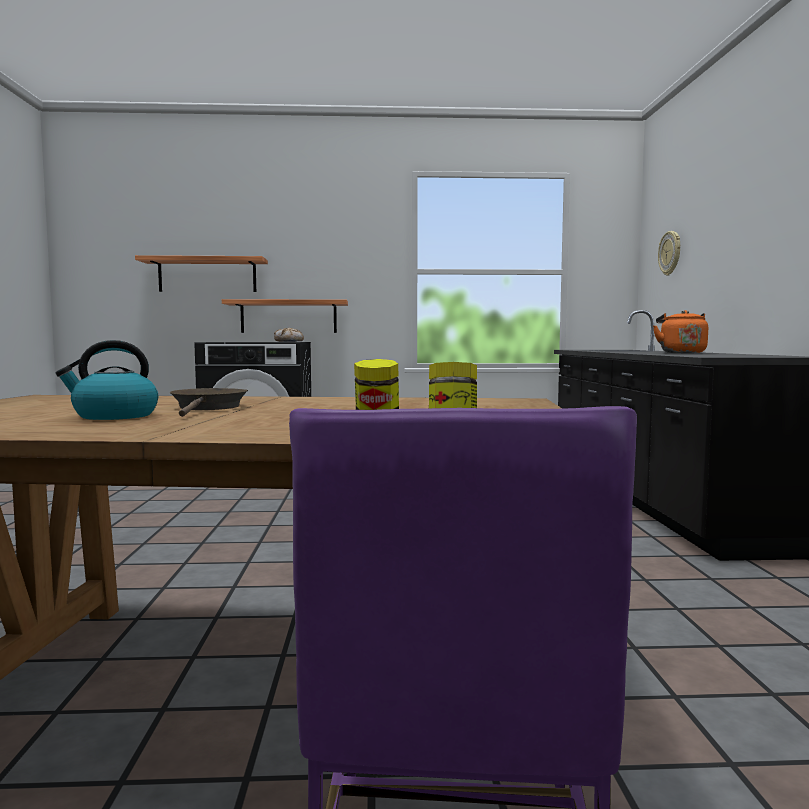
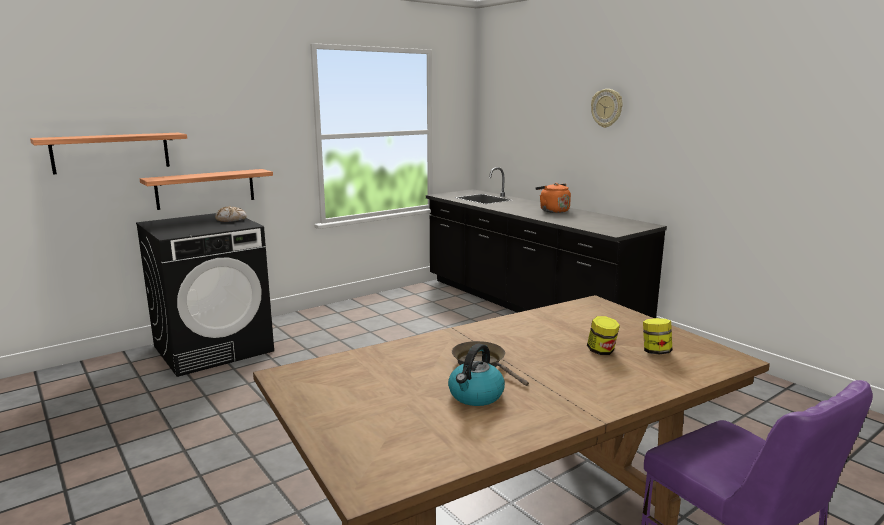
camera: 35 degrees left, 10 degrees up
(670, 253) = (513, 124): wall clock -> wall clock (607, 108)

